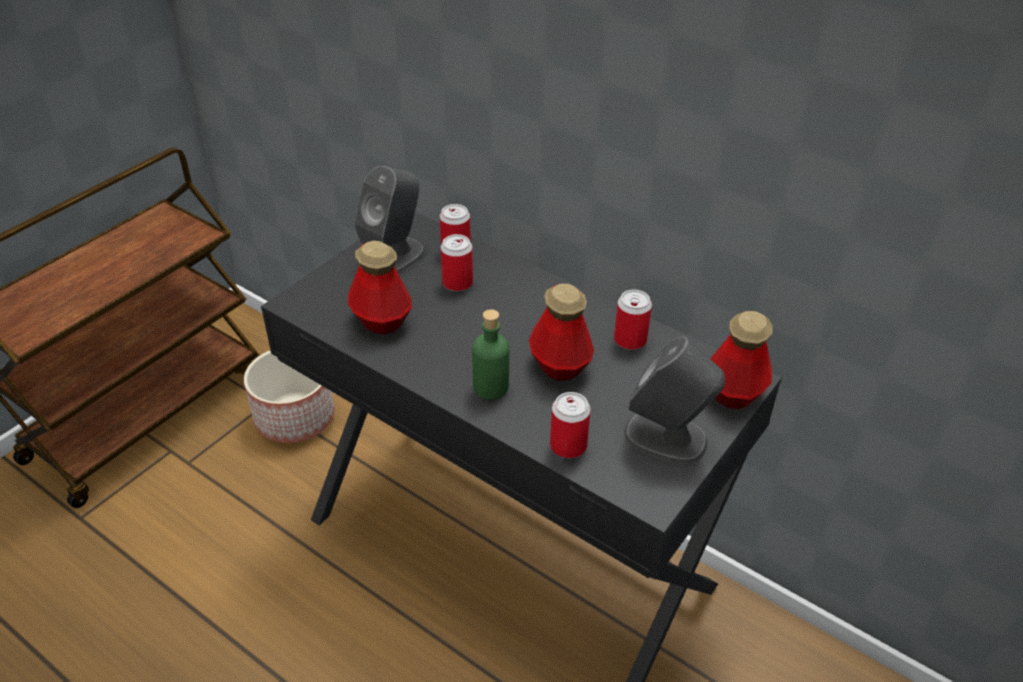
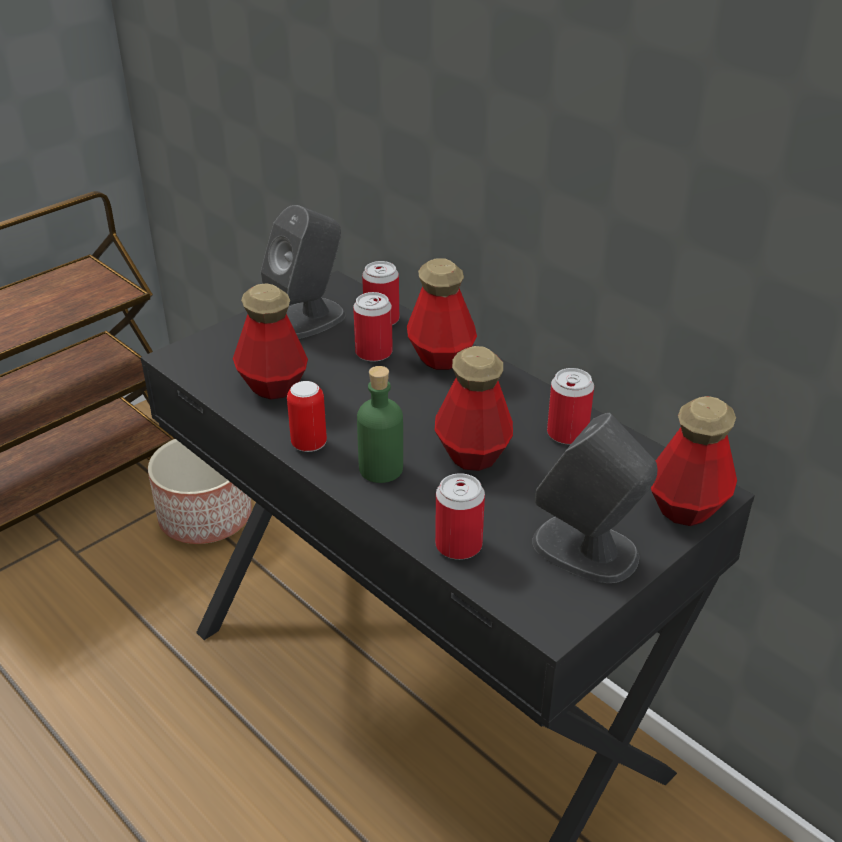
camera: 10 degrees right, 5 degrees down
(426, 371) = (309, 444): none -> can
(513, 281) = (441, 357): none -> bottle

